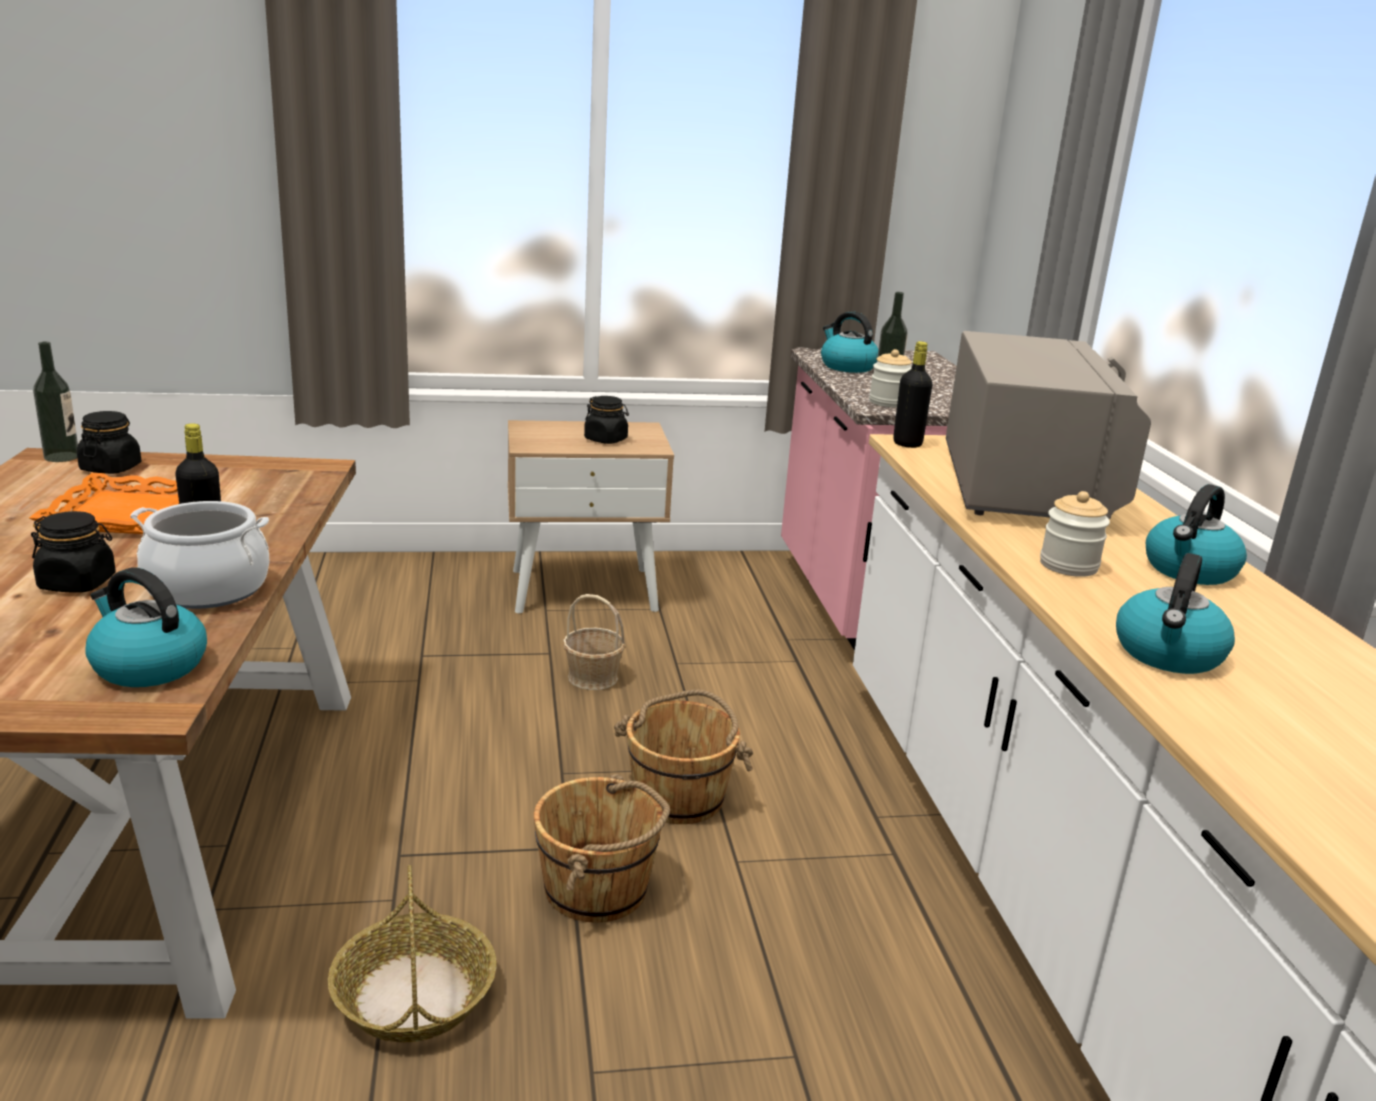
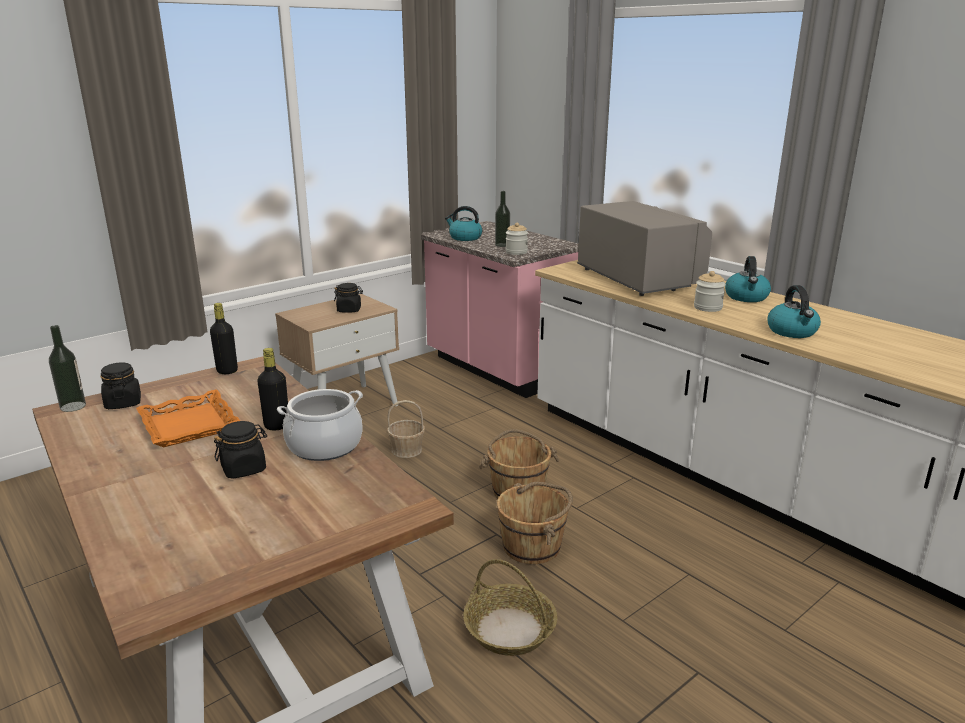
camera: 30 degrees left, 0 degrees up
(148, 666) = (371, 491): kettle -> none
(907, 444) = (559, 270): black bottle -> black bottle (227, 371)

